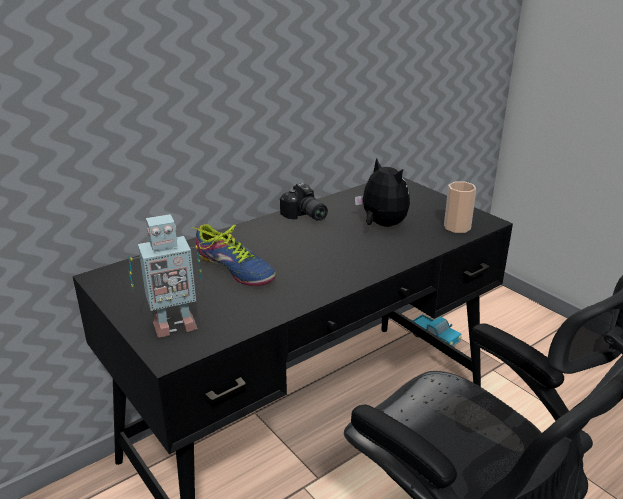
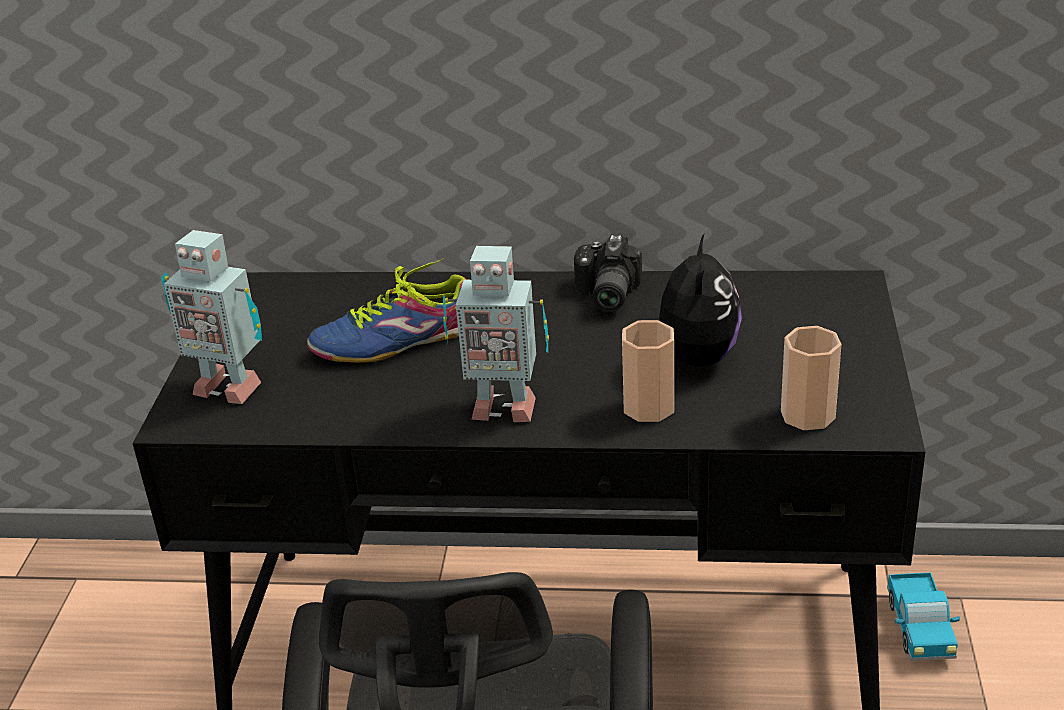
camera: 45 degrees right, 5 degrees up
(235, 268) = (396, 341): shoe -> shoe turned 75 degrees clockwise
(335, 273) = (502, 406): none -> toy robot
(397, 248) = (648, 407): none -> cup

